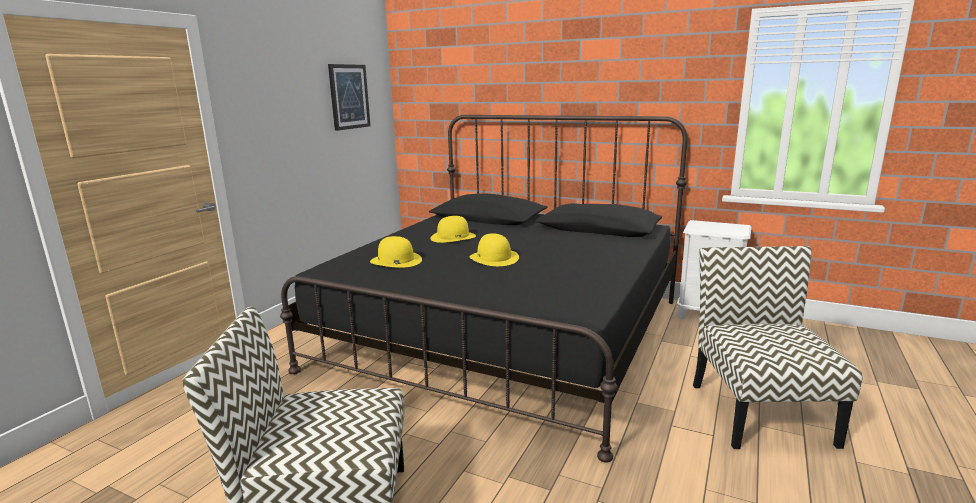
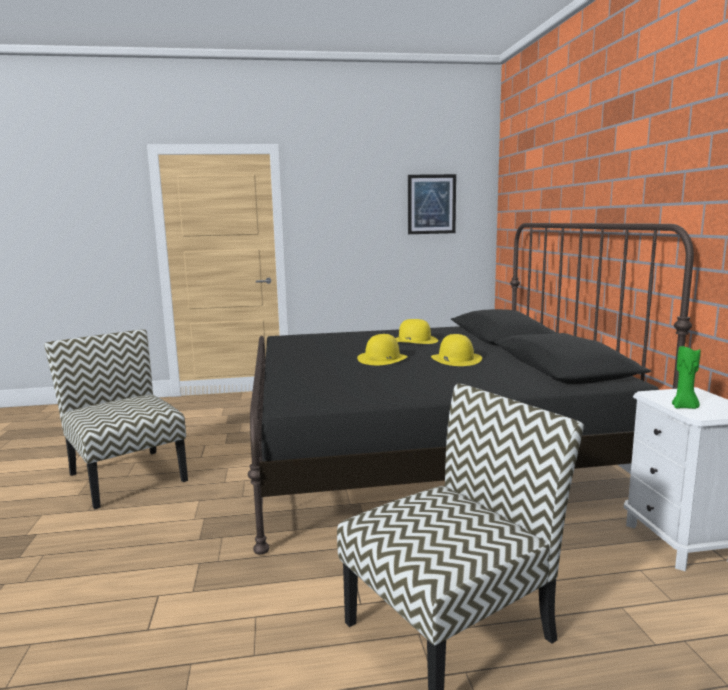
camera: 55 degrees right, 5 degrees down
(395, 260) = (328, 343): yellow hat -> yellow hat (456, 359)
(724, 231) = (684, 407): none -> green candle

